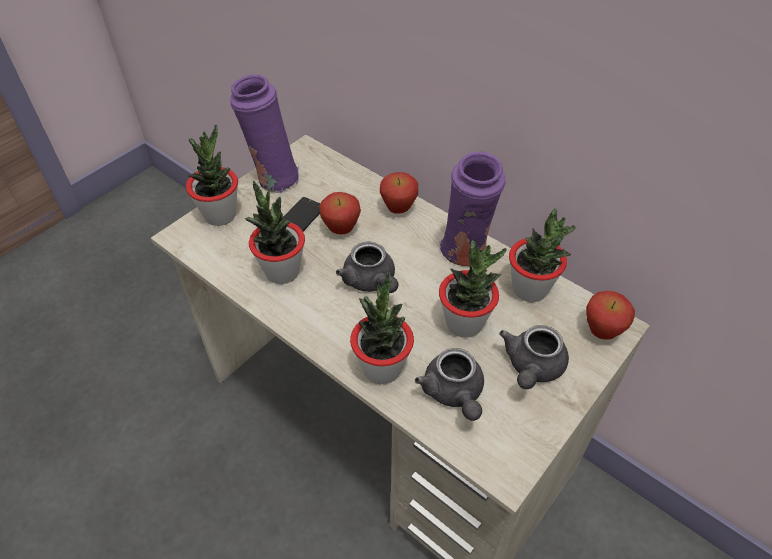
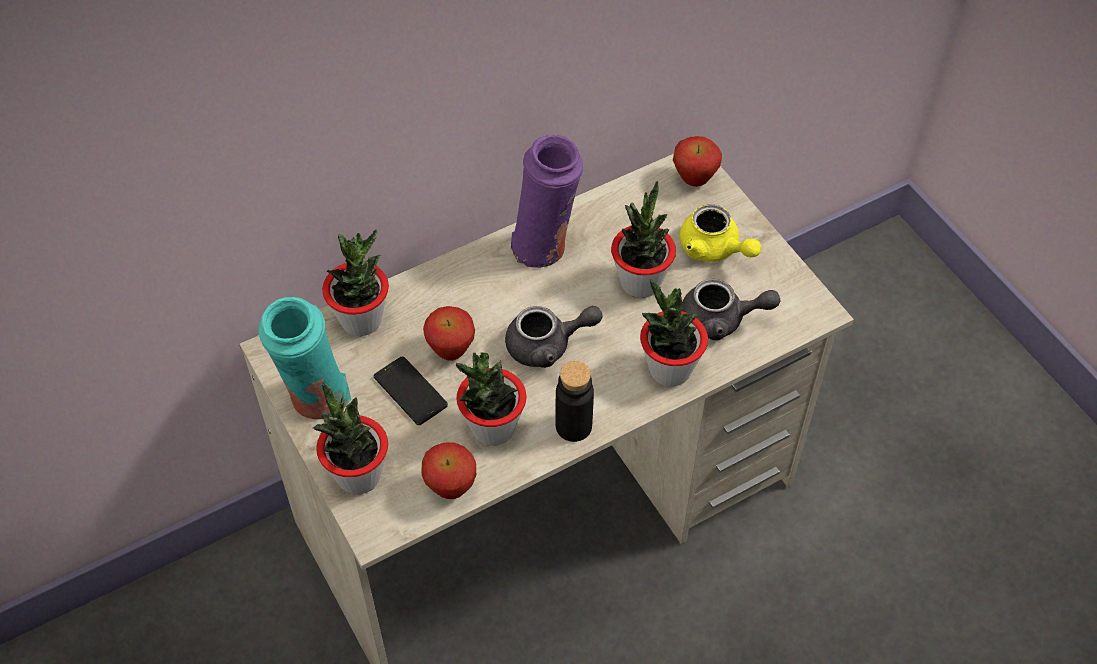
camera: 70 degrees left, 5 degrees up
(273, 179) = (316, 401): purple vase -> turquoise vase
(300, 318) = (573, 426): none -> black bottle
(398, 209) = (444, 285): apple -> apple (451, 488)
(530, 289) = (618, 212): potted plant -> potted plant (361, 320)
(531, 367) = (714, 249): grey teapot -> yellow teapot

